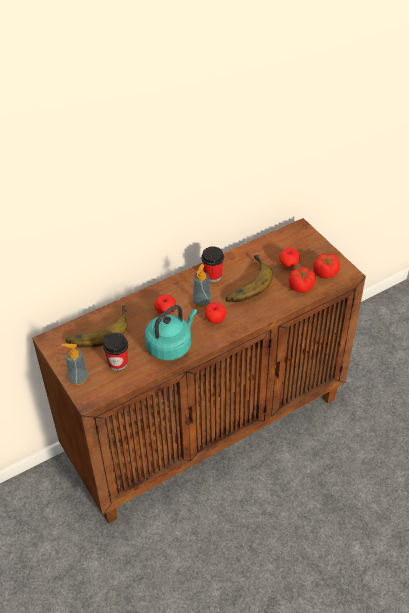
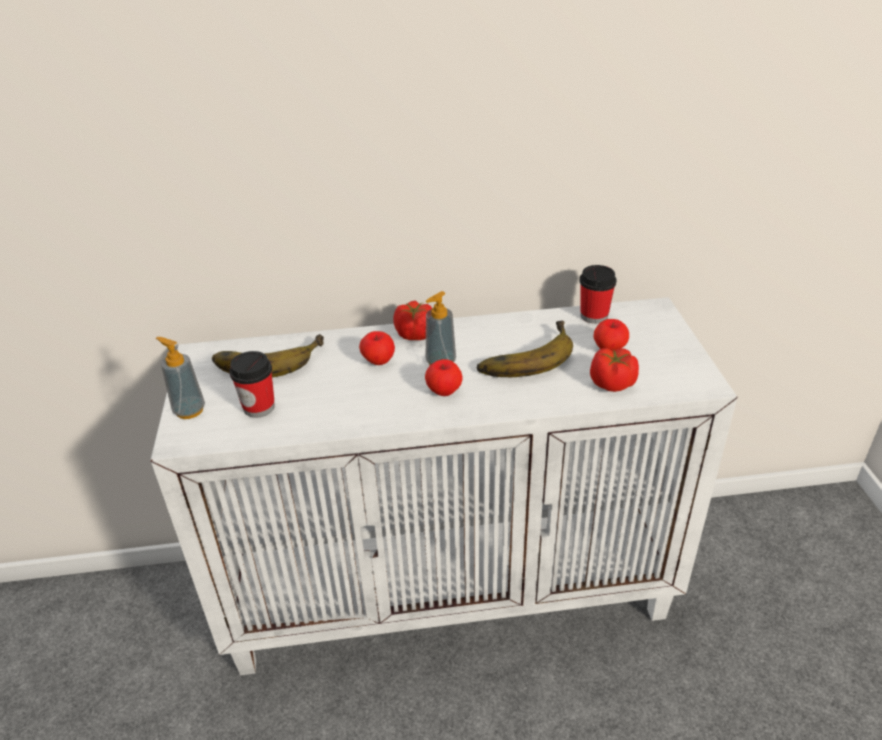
camera: 25 degrees right, 10 degrees down
(171, 346) = (352, 406): turquoise kettle -> none
(207, 427) = (451, 590): brown cabinet -> white cabinet
(212, 276) = (480, 335): cup -> cup (594, 316)
(325, 273) = (665, 375): tomato -> tomato (415, 334)

